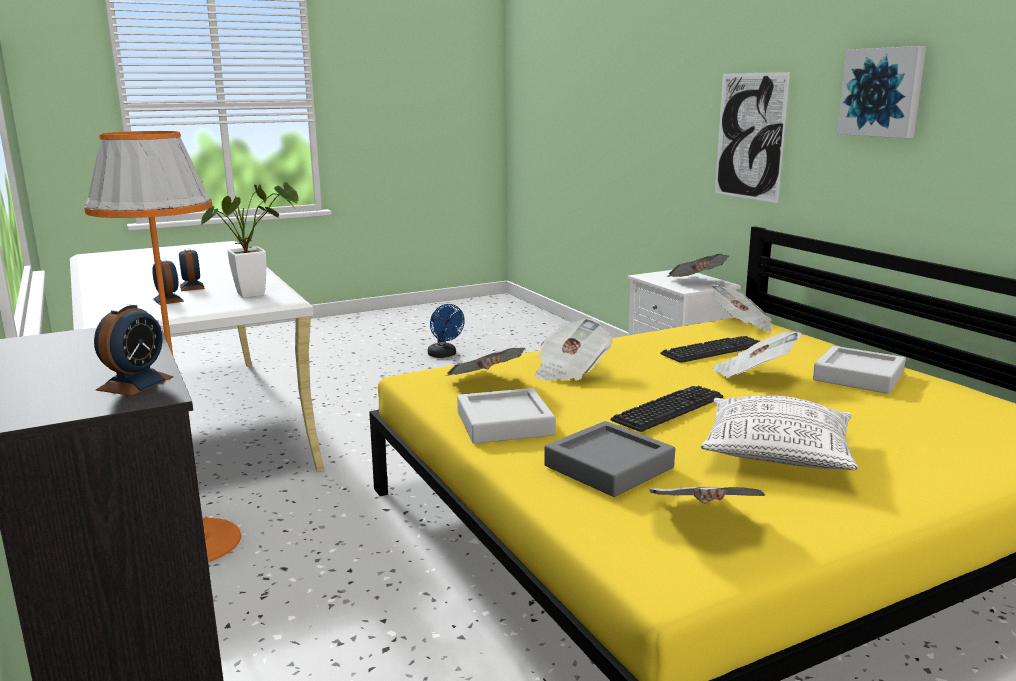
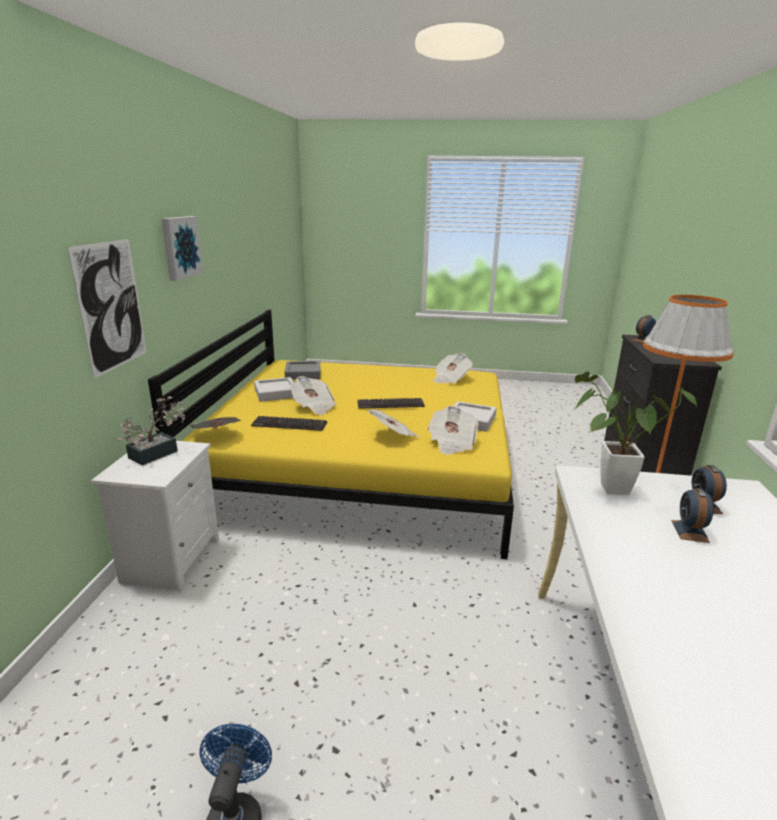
camera: 145 degrees left, 5 degrees up
(609, 467) = (454, 395): grey tray -> grey tray (303, 374)
(696, 282) = (158, 452): newspaper -> potted plant
(776, 454) = (389, 384): pillow -> none

